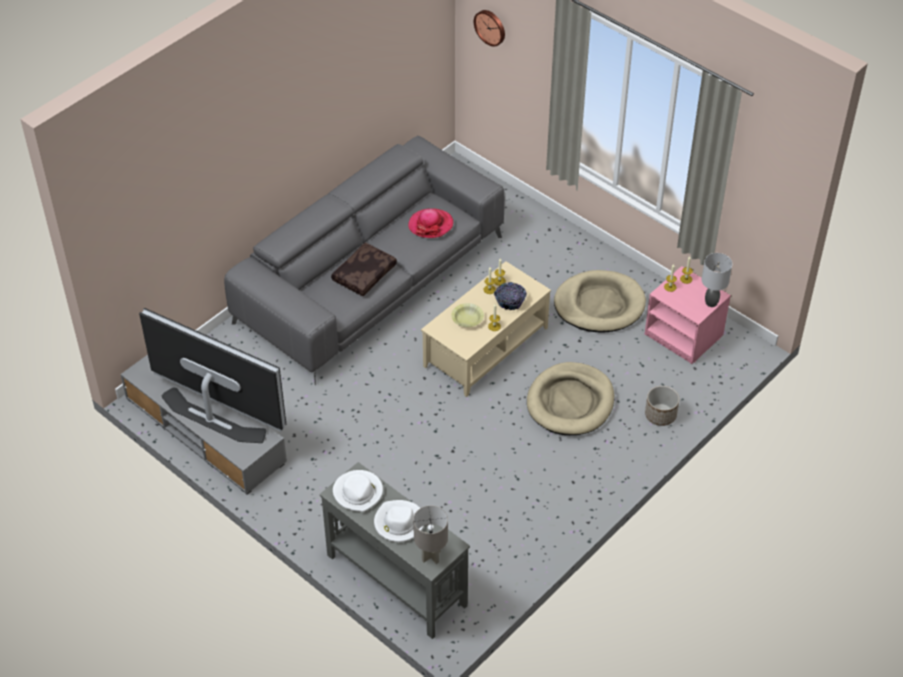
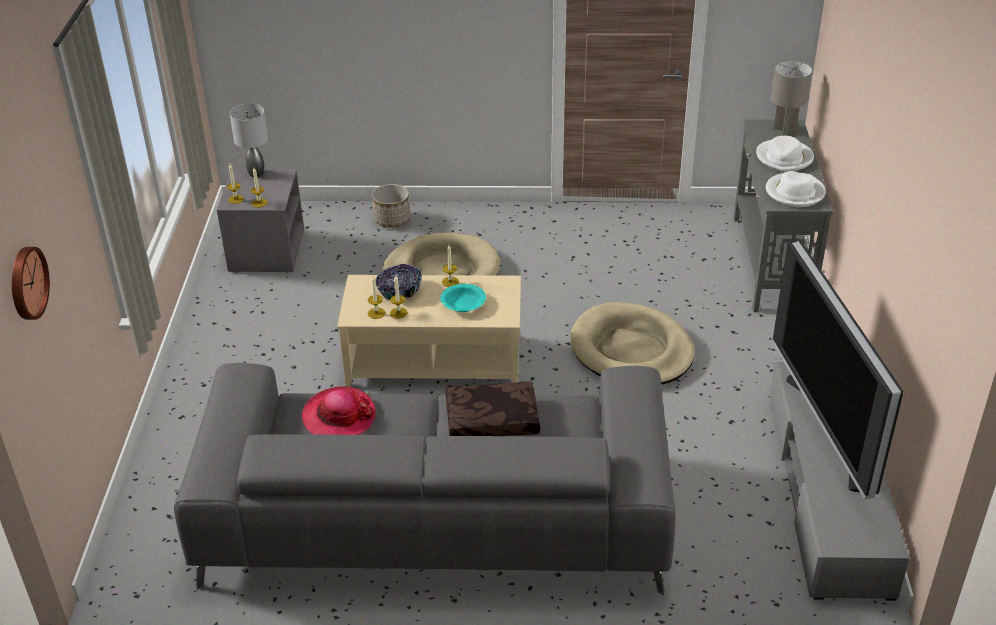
camera: 130 degrees left, 10 degrees down
(467, 319) = (463, 304): yellow bowl -> turquoise bowl
(599, 305) = (279, 319): beige dog bed -> beige dog bed (631, 350)
(684, 335) = (266, 250): pink nightstand -> grey nightstand

